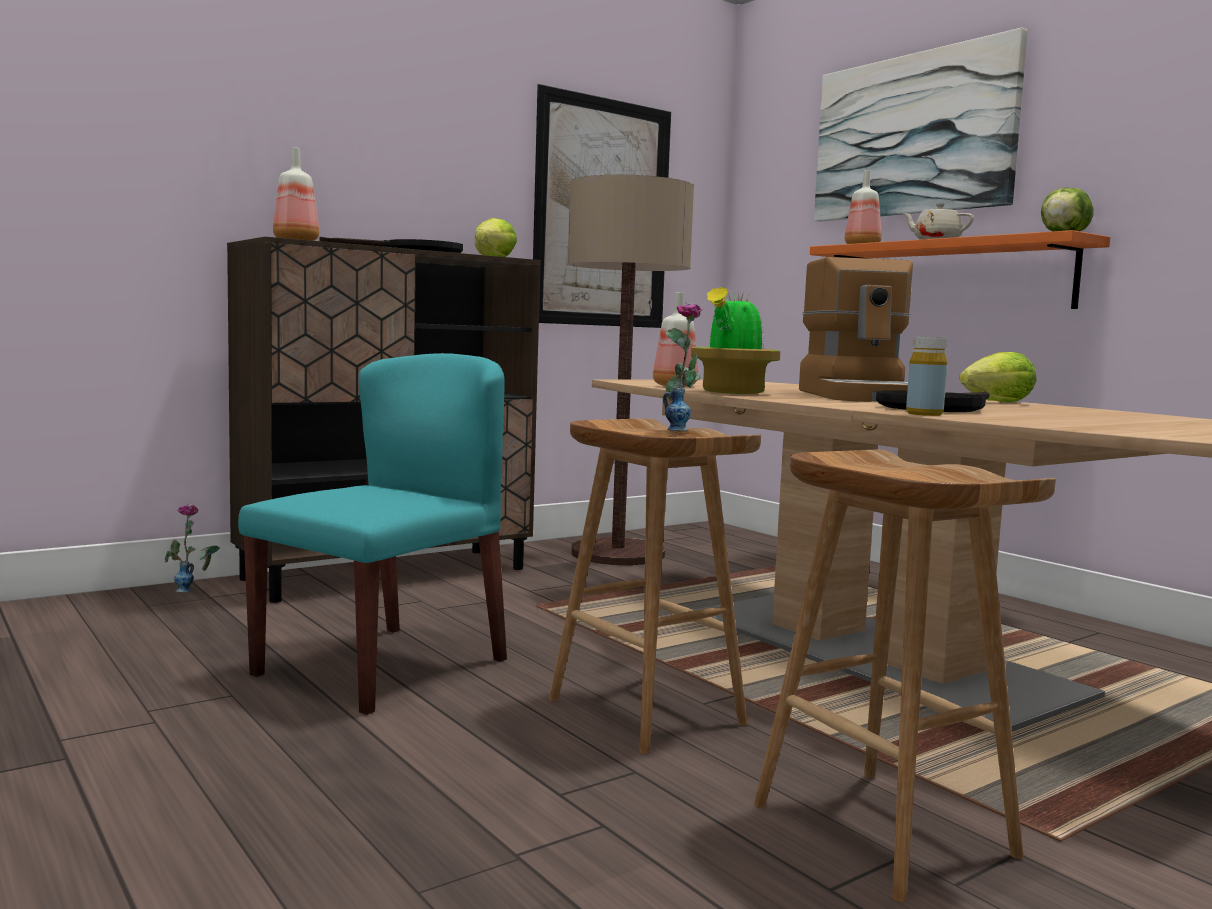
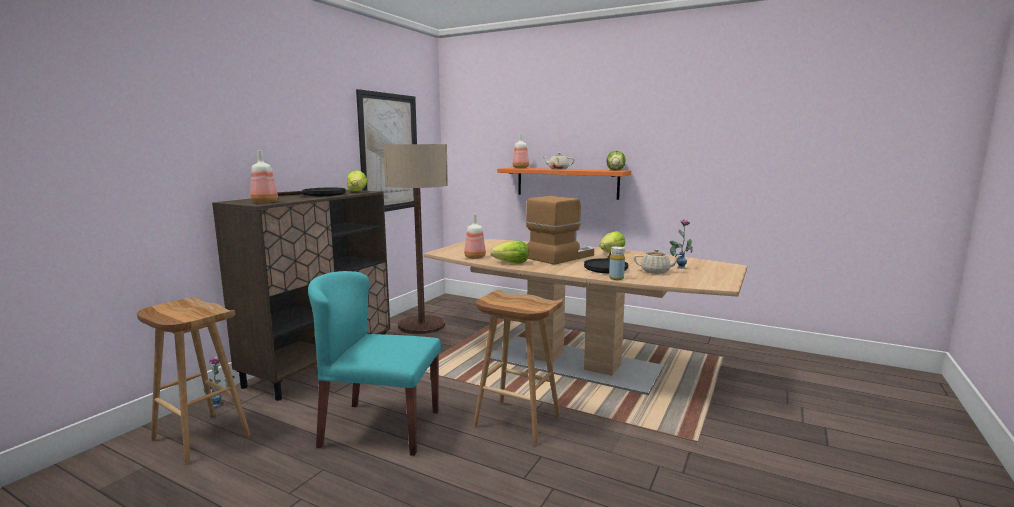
camera: 25 degrees left, 5 degrees up
(383, 666) = (380, 428): turquoise chair -> turquoise chair turned 90 degrees counterclockwise
(681, 429) = (524, 299): vase -> vase (679, 266)
(732, 393) = (512, 263): potted plant -> lettuce
(860, 396) = (560, 256): coffee machine -> coffee machine turned 105 degrees counterclockwise
(878, 829) = (642, 456): brown stool -> brown stool (199, 437)
(913, 135) = (539, 117): picture -> none
(1053, 418) = (656, 271): none -> beige teapot

